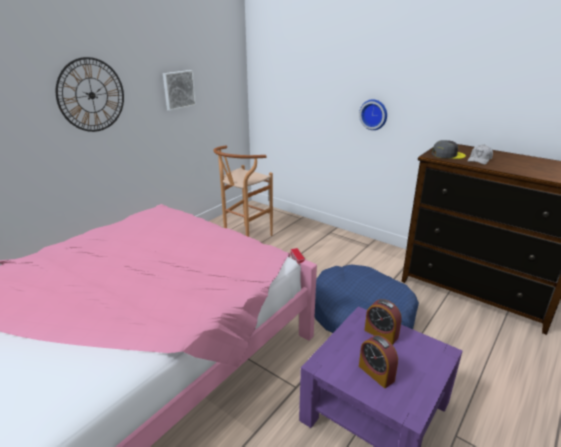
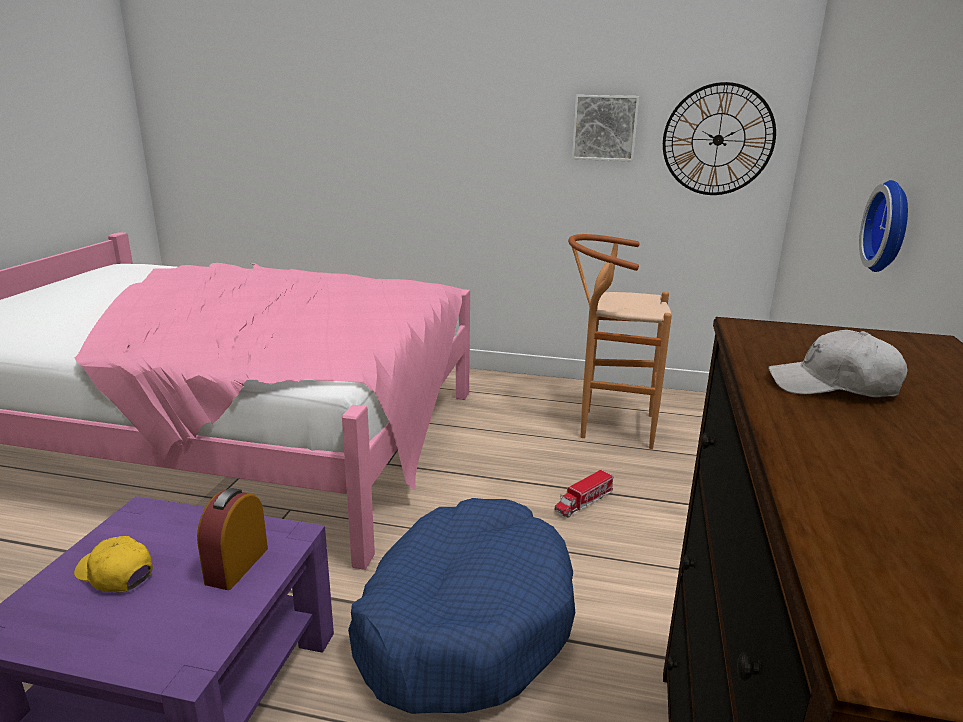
camera: 65 degrees right, 5 degrees down
(91, 95) = (448, 110): wall clock -> wall clock (718, 140)
(376, 373) = (115, 574): alarm clock -> yellow cap
(447, 155) = (797, 344): grey cap -> none

